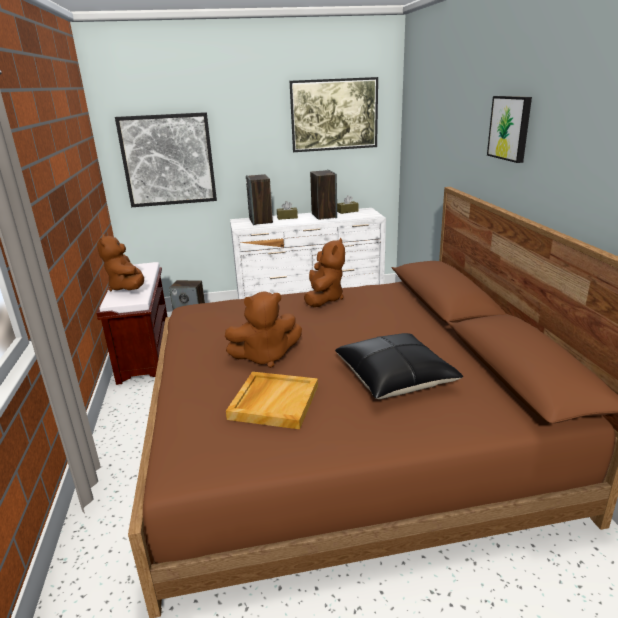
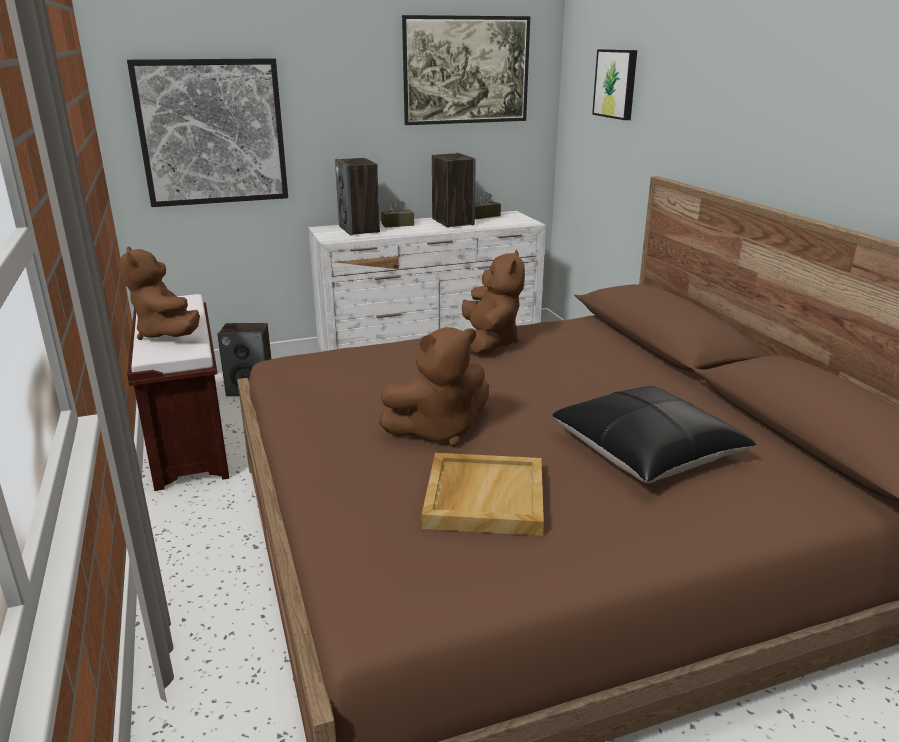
camera: 10 degrees left, 0 degrees up
(510, 128) = (770, 88): picture -> picture (616, 84)

